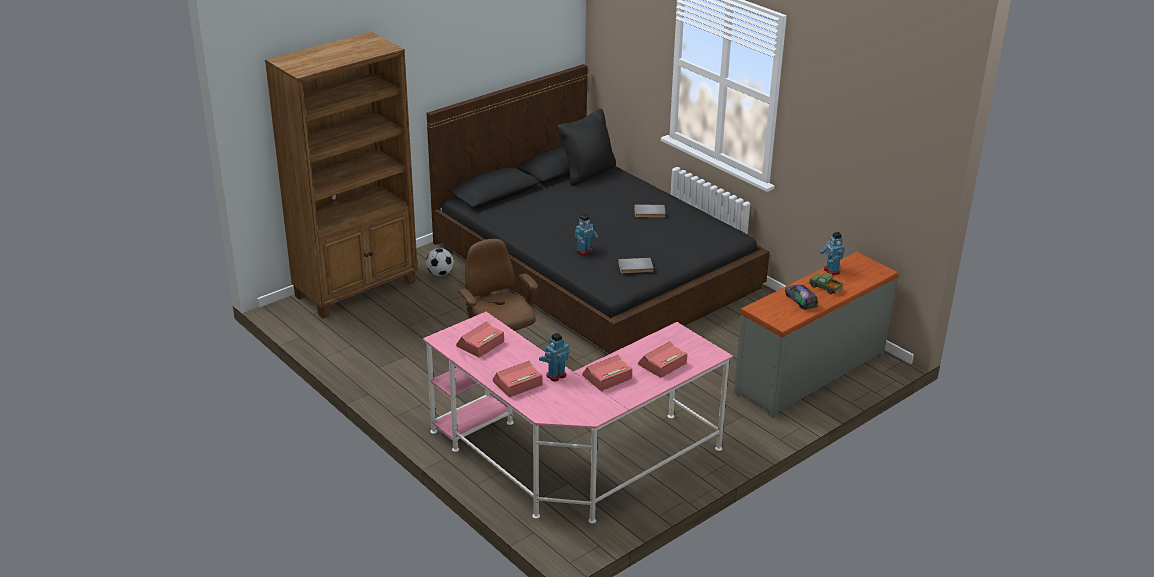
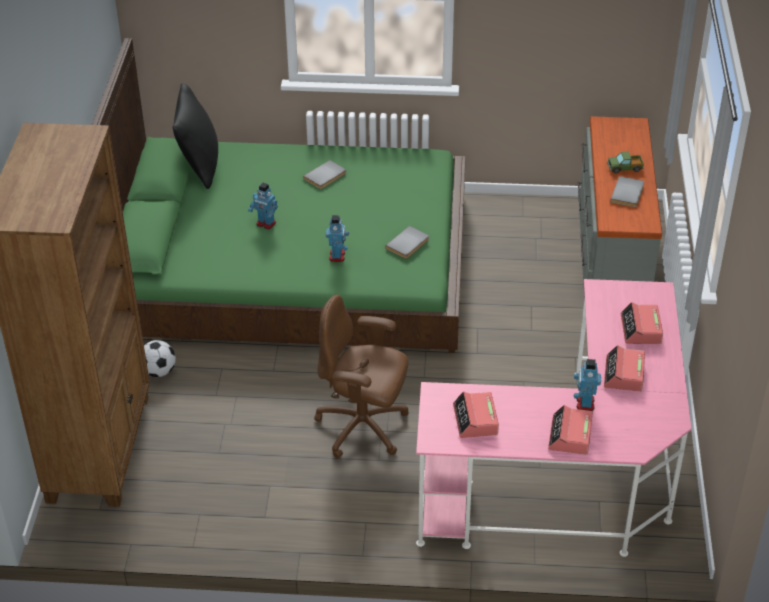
camera: 45 degrees left, 10 degrees up
(594, 264) = (288, 263): black bed -> green bed
(800, 301) = (628, 193): toy truck -> grey book
(831, 271) = (603, 148): toy robot -> toy robot (265, 224)

